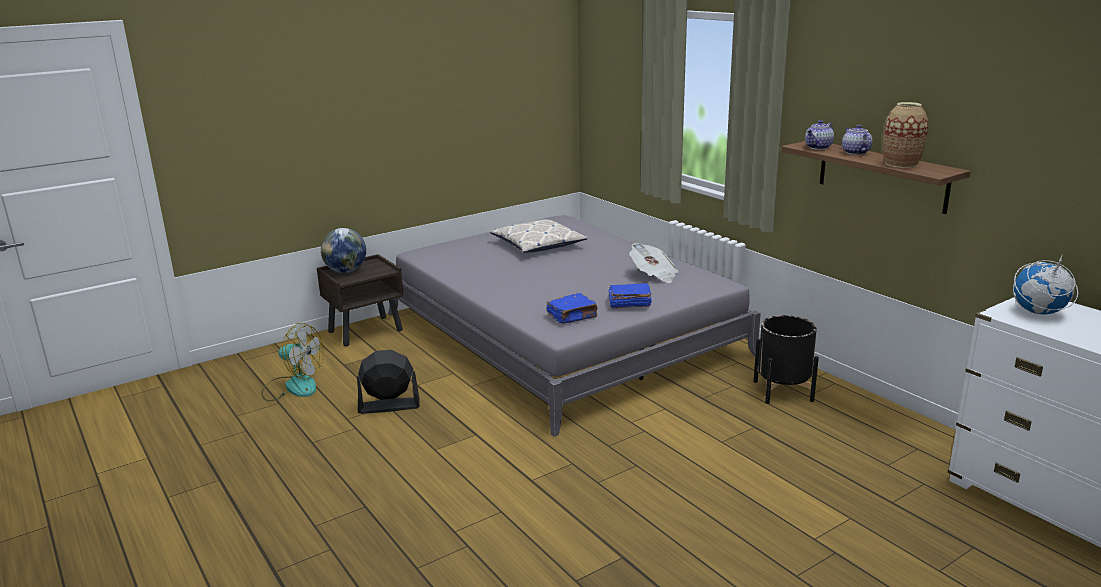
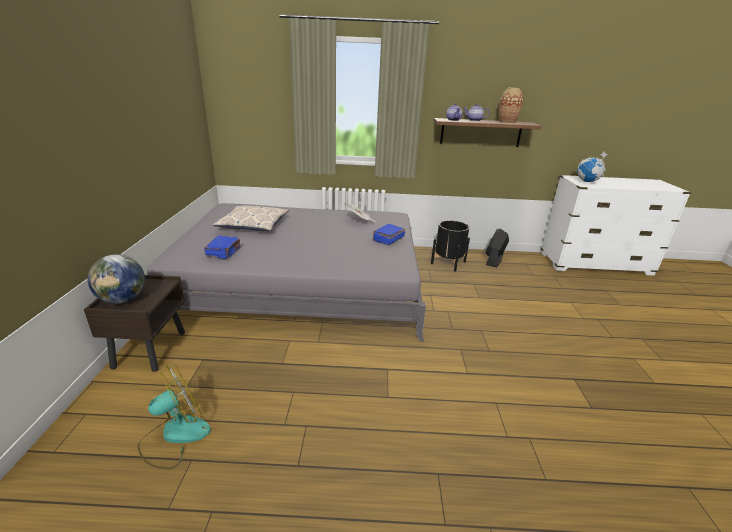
camera: 55 degrees left, 5 degrees up
(388, 406) = (294, 391): black fan -> black fan (494, 260)
(572, 317) = (382, 258): blue book -> blue book (224, 252)

